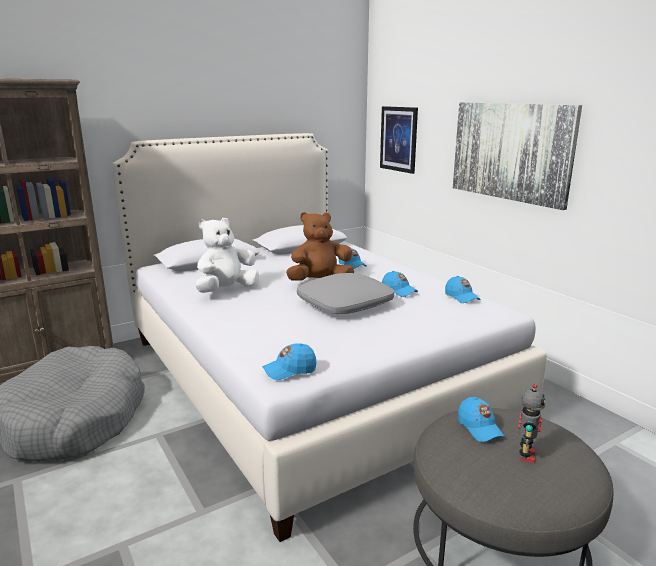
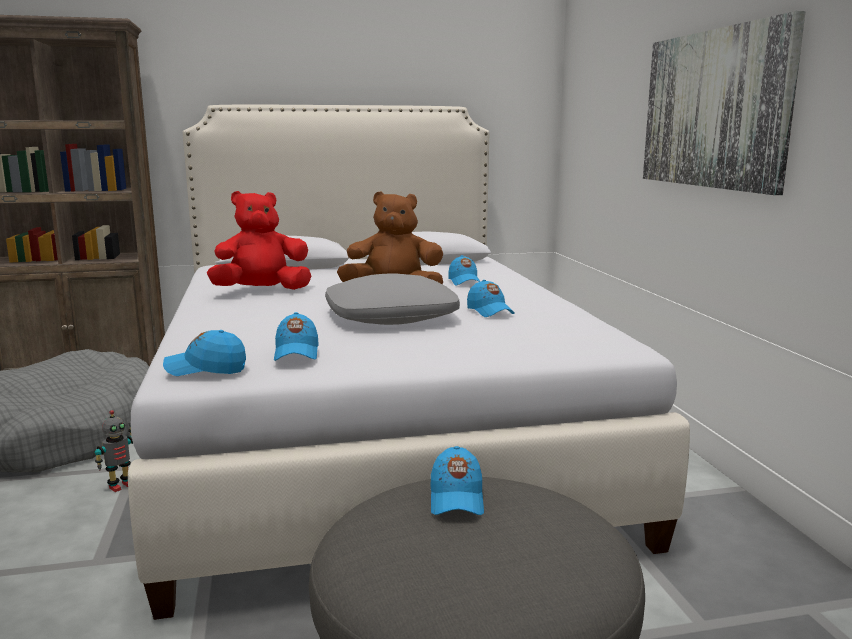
camera: 20 degrees right, 5 degrees down
(226, 290) = (262, 291): white plush toy -> red plush toy
(398, 139) = (591, 115): picture -> none
(461, 297) = (577, 326): blue cap -> blue cap (296, 353)
(525, 455) = (488, 546): toy robot -> toy robot (120, 486)

